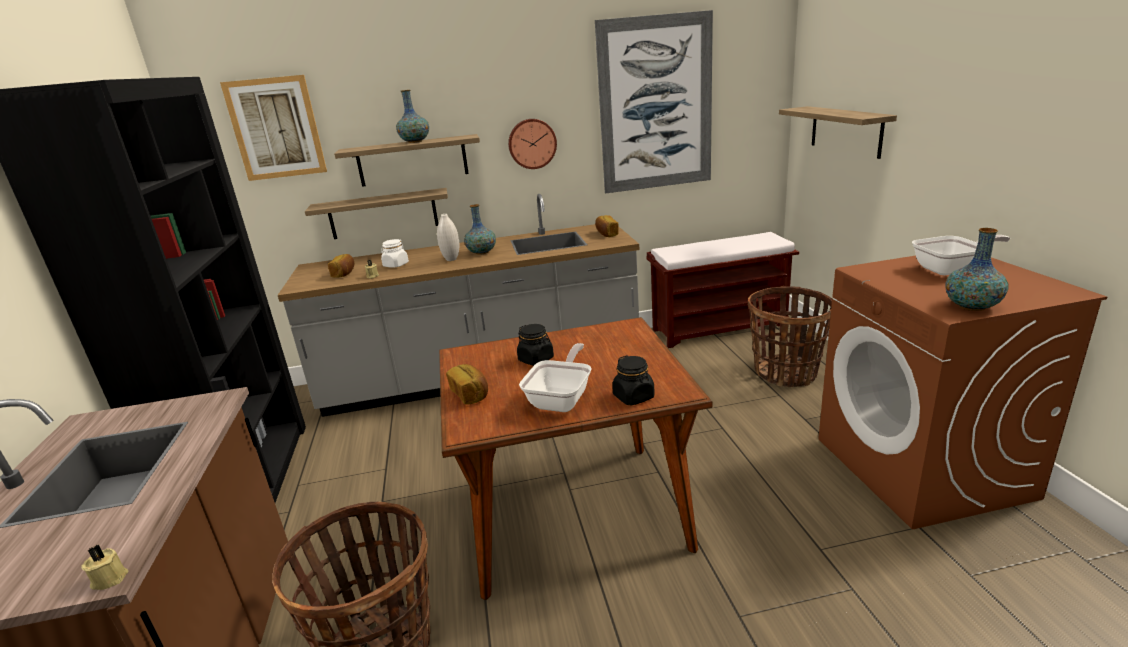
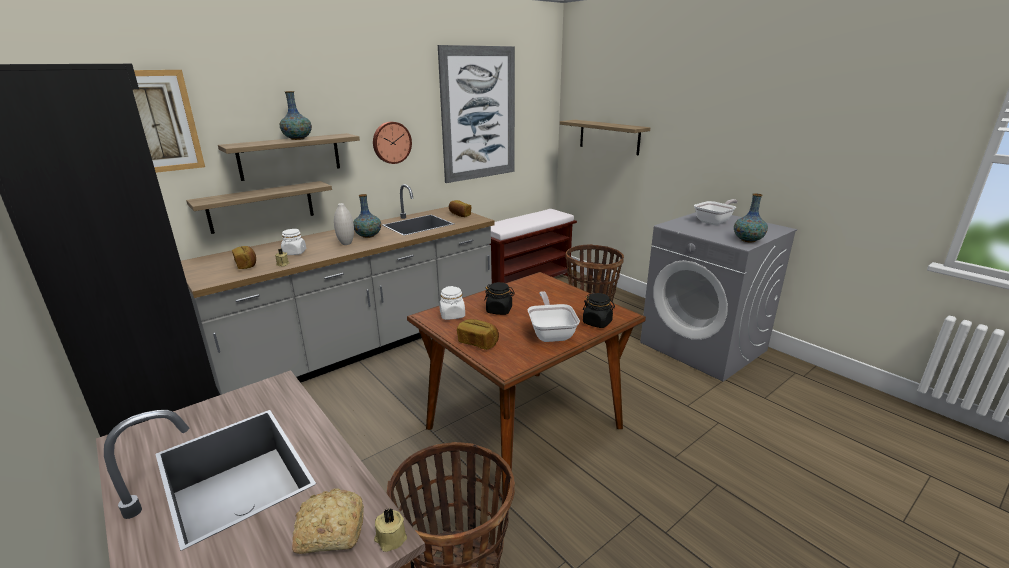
camera: 30 degrees left, 0 degrees up
(85, 551) = (329, 531): none -> bread
(481, 356) = (452, 315): none -> white jar
(922, 467) = (703, 346): brown washing machine -> grey washing machine

